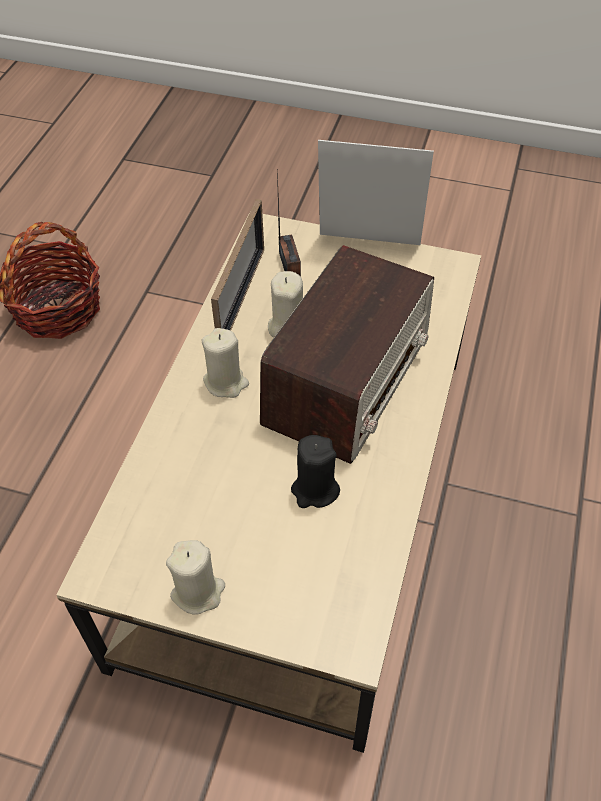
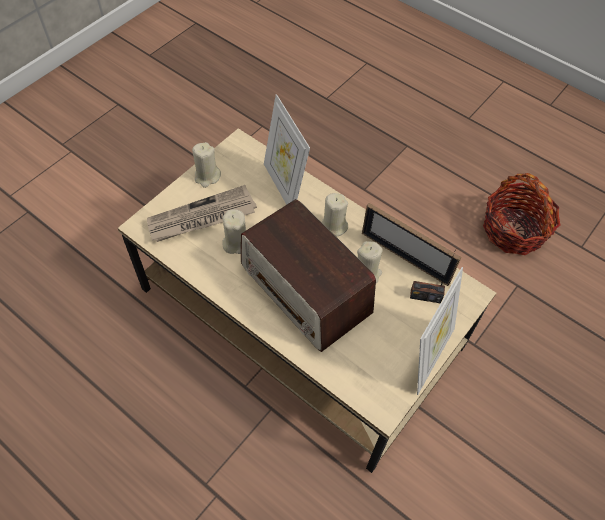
camera: 110 degrees right, 5 degrees up
(173, 467) = (284, 186): none -> picture frame
(290, 559) = (201, 217): none -> newspaper
(315, 490) = (235, 243): black candle -> beige candle

